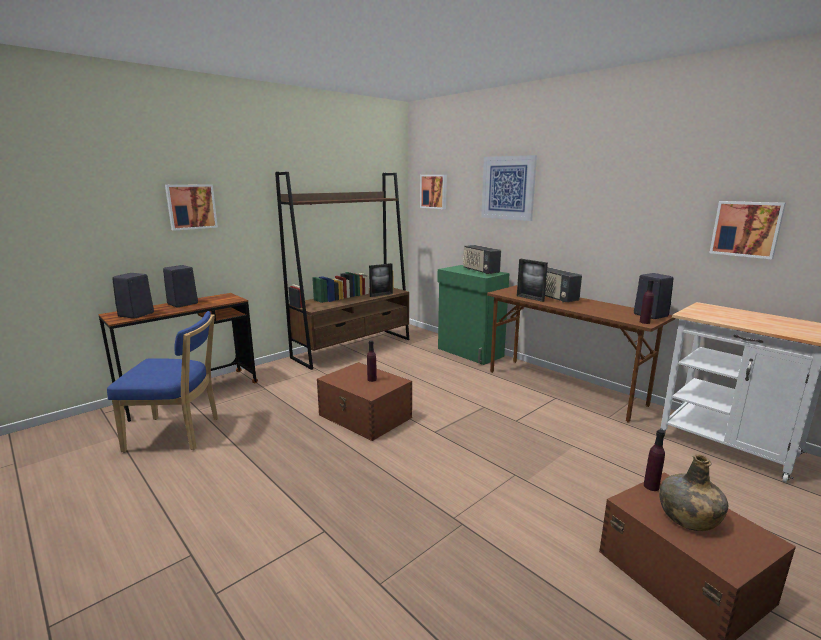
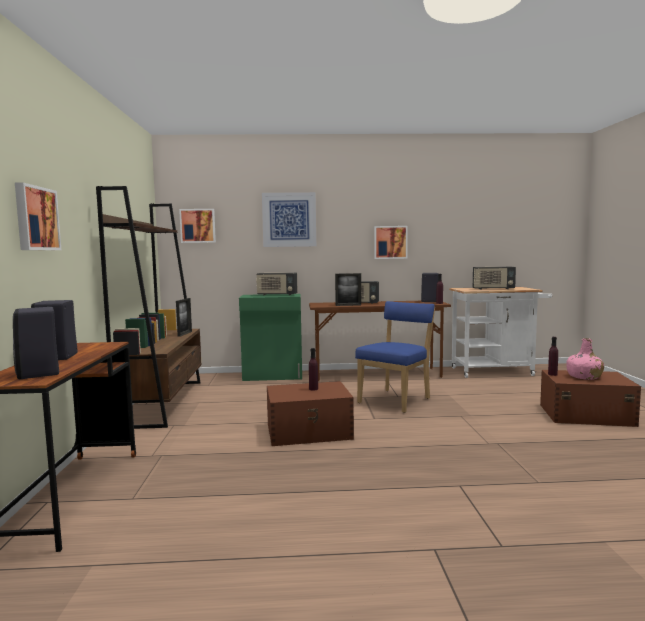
camera: 50 degrees left, 10 degrees down
(178, 434) = (172, 521): blue chair -> blue chair (396, 400)
(688, 517) = (584, 377): green bottle -> pink bottle
(746, 229) = (466, 239): picture -> picture (390, 242)
(748, 320) = (493, 289): none -> radio

